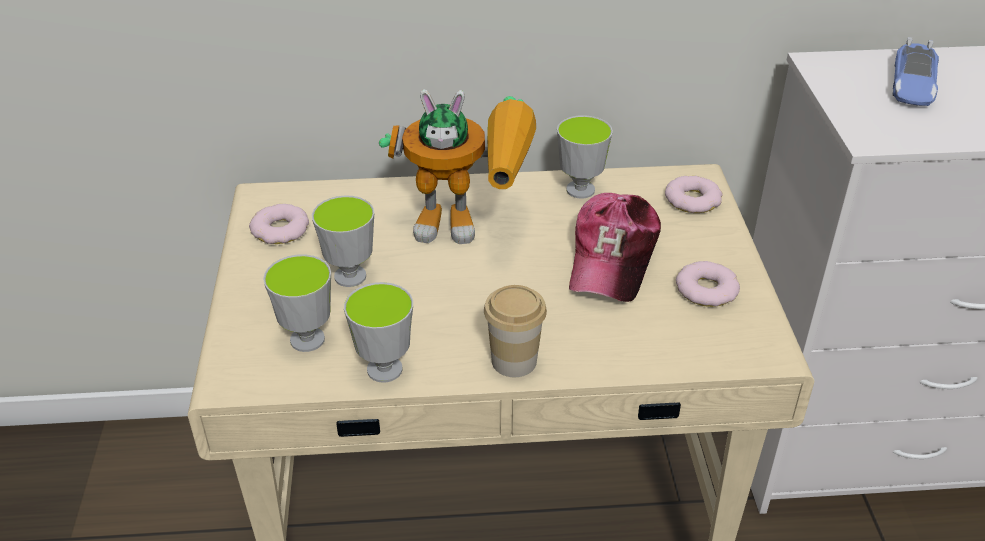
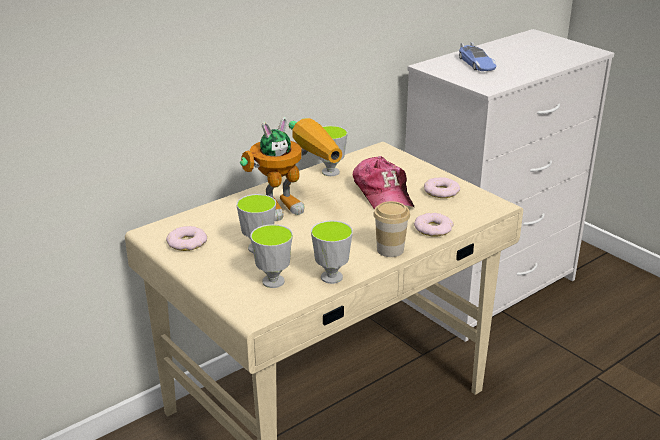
camera: 35 degrees left, 10 degrees down
(692, 200) = (390, 159): donut -> donut (433, 228)

